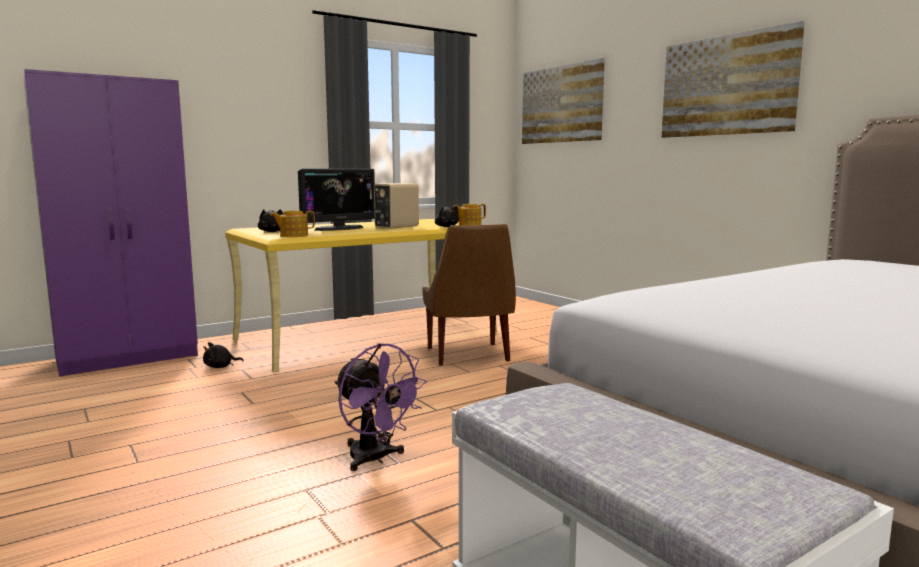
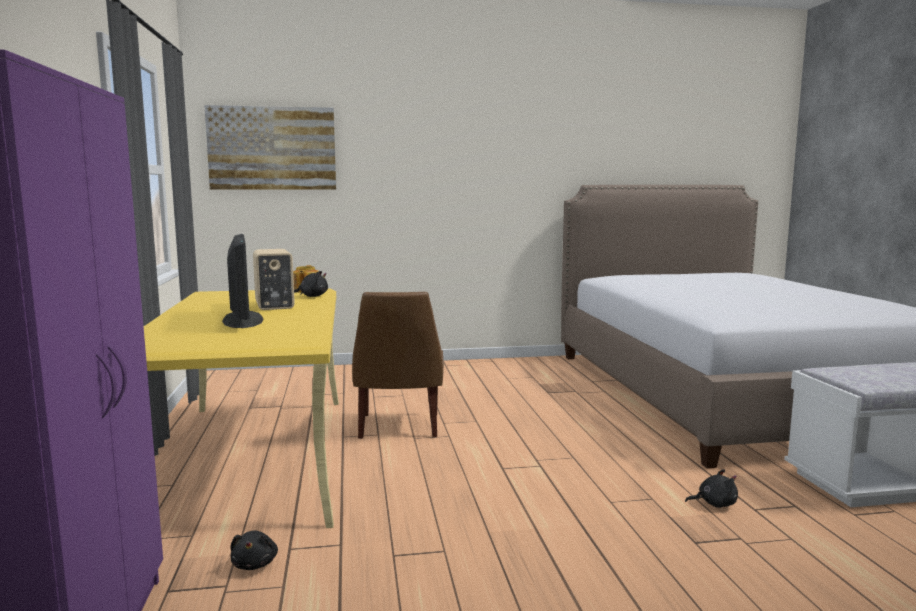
camera: 65 degrees left, 0 degrees up
(272, 232) = (218, 341): black plush toy -> black plush toy (714, 504)
(293, 236) = (297, 337): teapot -> none
(375, 459) = (641, 506): purple fan -> none
(468, 355) = (399, 427): brown chair -> brown chair turned 75 degrees clockwise
(726, 85) = (470, 151): picture -> none

